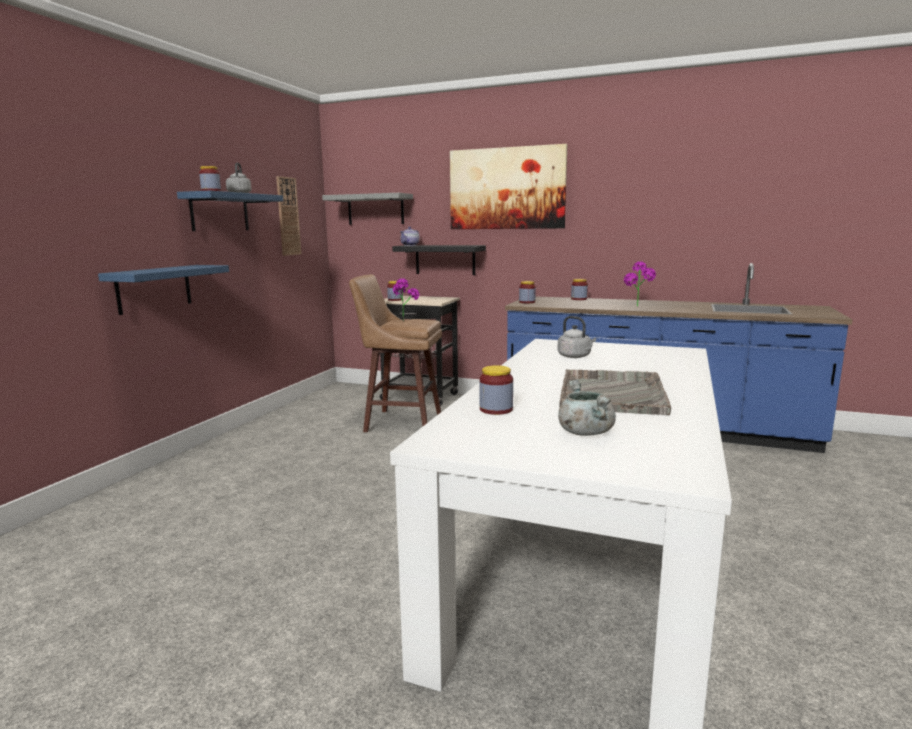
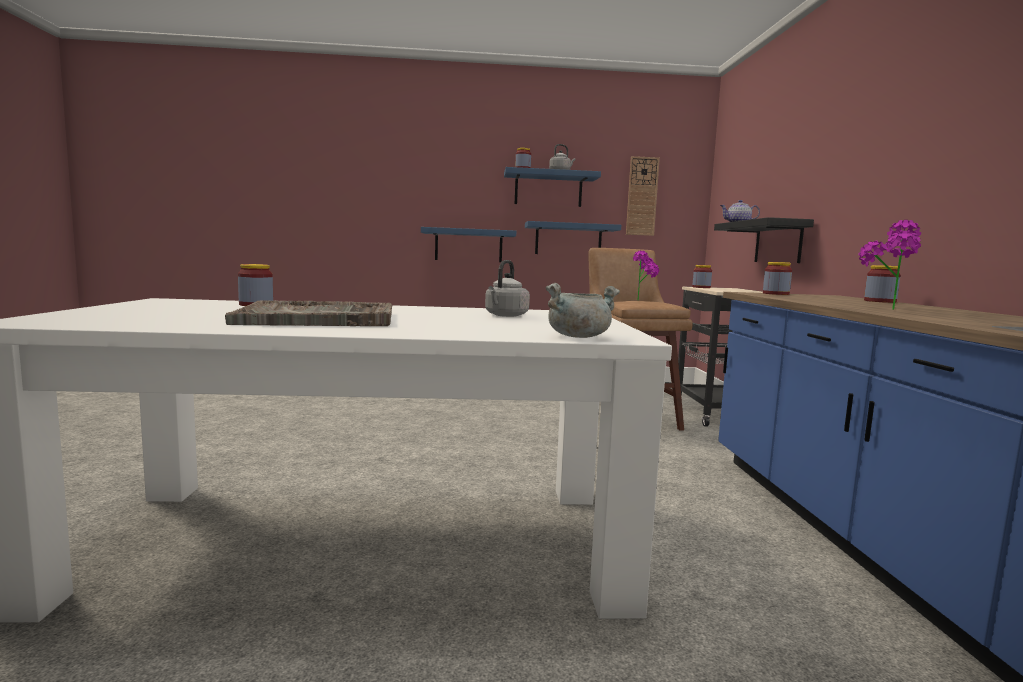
camera: 65 degrees right, 5 degrees down
(243, 267) = (568, 239): none -> blue shelf
(375, 209) = (738, 185): grey shelf -> none
(506, 188) = (844, 131): picture -> none
(584, 432) = (174, 313): grey cooking pot -> grey cooking pot (579, 336)

